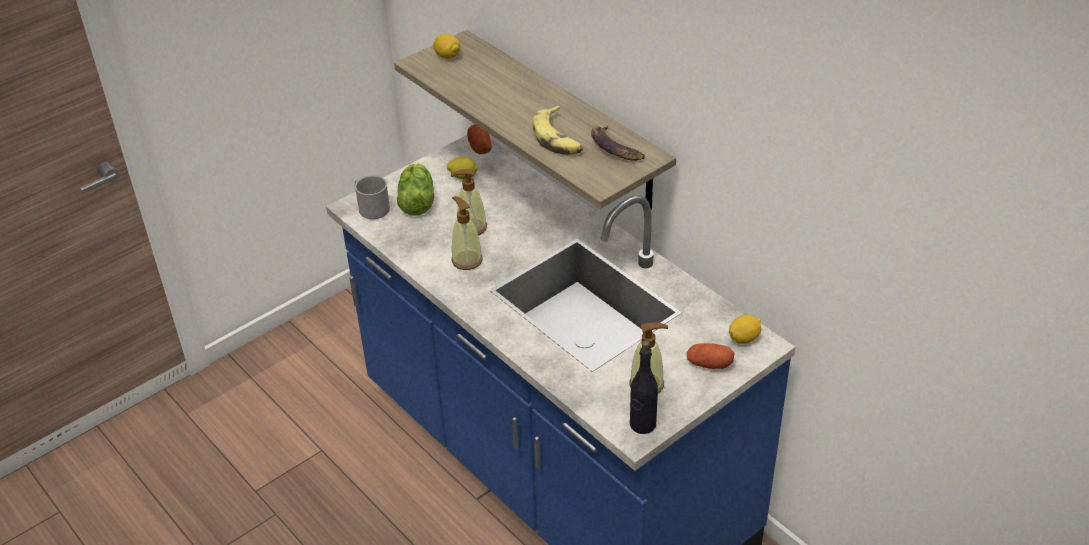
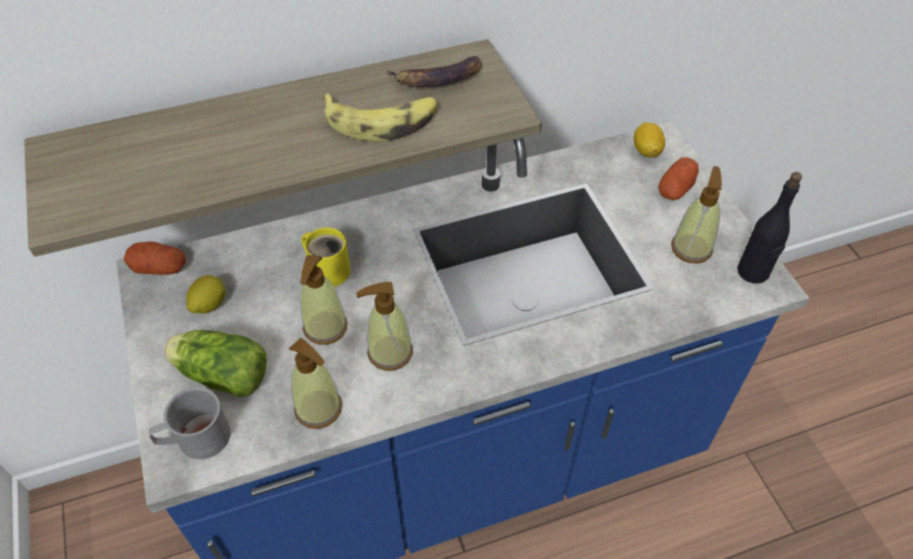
camera: 70 degrees left, 10 degrees up
(412, 245) = (318, 408): none -> soap dispenser
(447, 56) = (77, 177): lemon -> none
(519, 213) = (328, 268): none -> yellow mug

